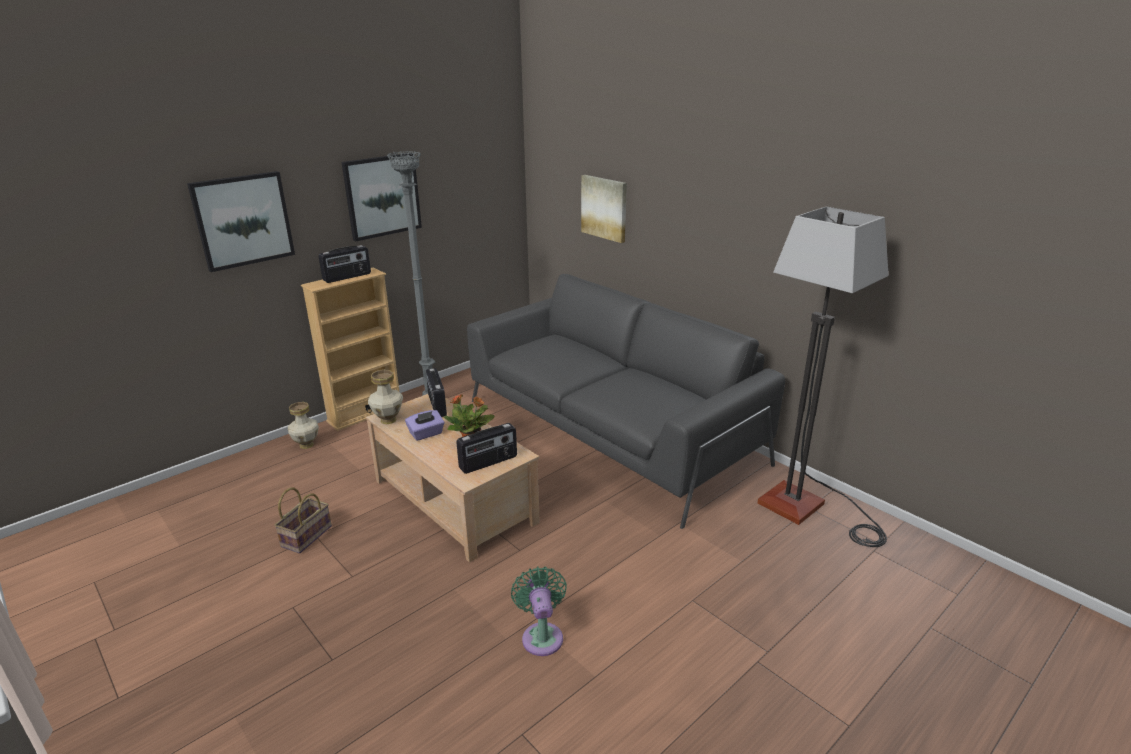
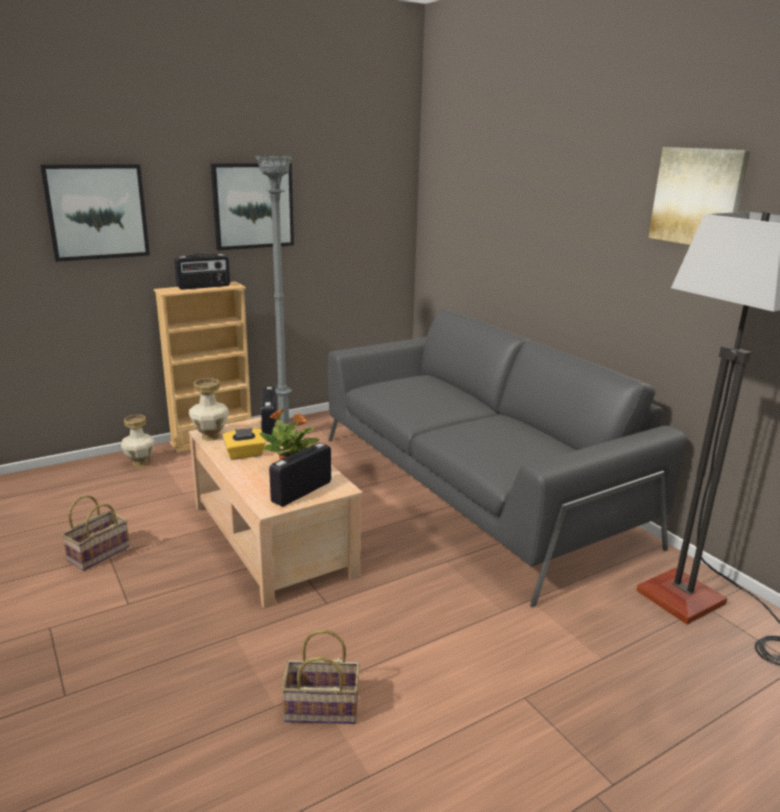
camera: 10 degrees right, 5 degrees down
(426, 434) = (245, 454): purple tissue box -> yellow tissue box
(488, 463) = (301, 492): radio -> radio turned 150 degrees clockwise
(542, 635) = (319, 709): green fan -> basket
(604, 208) = (494, 236): picture -> picture (698, 197)

